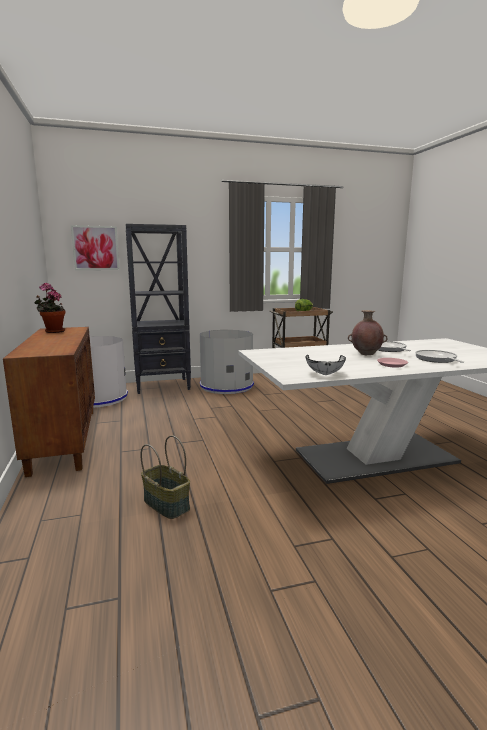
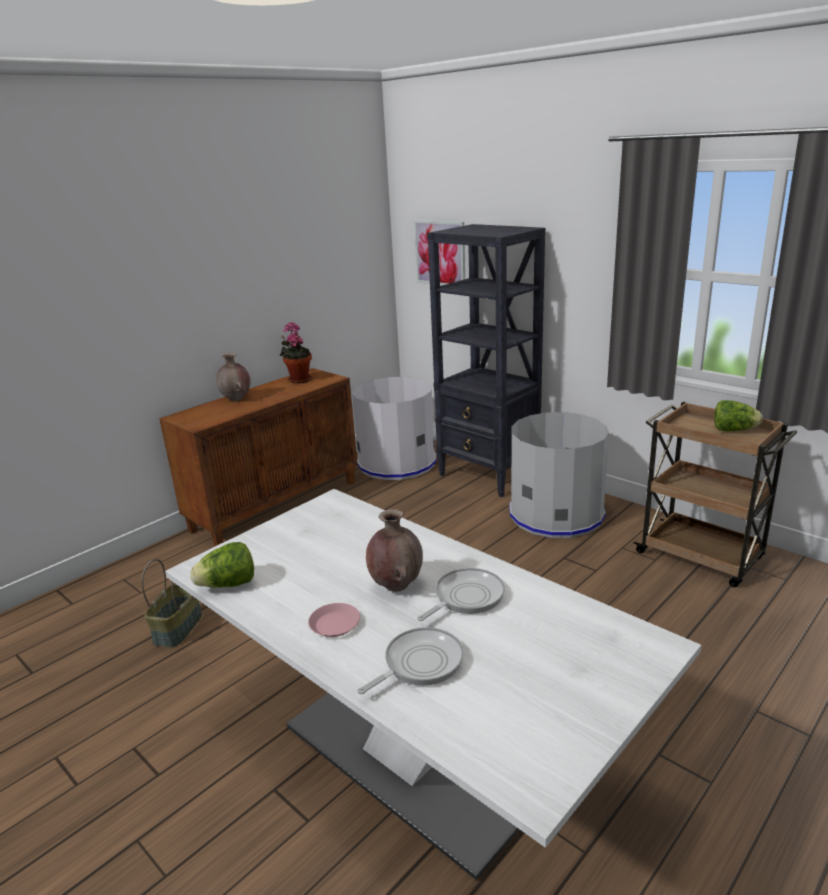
camera: 60 degrees right, 10 degrees up
(39, 342) = (236, 399): none -> brown vase
(325, 375) = (228, 585): white bowl -> lettuce

